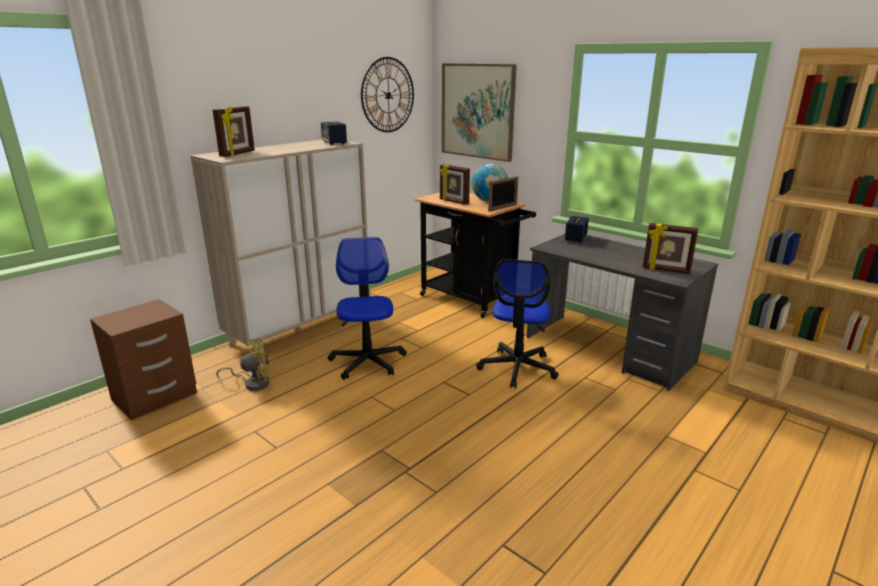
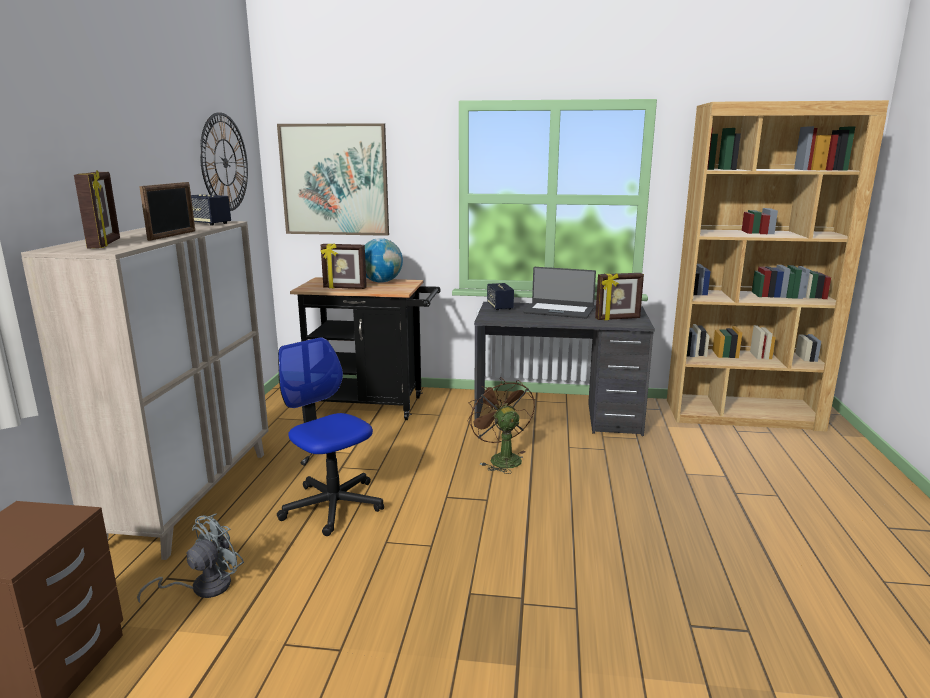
camera: 35 degrees left, 5 degrees down
(253, 383) = (203, 587): yellow fan -> grey fan
(503, 208) = (409, 286): picture frame -> picture frame (173, 235)
(517, 368) = (501, 458): office chair -> brown fan
(622, 252) = (559, 311): none -> laptop

